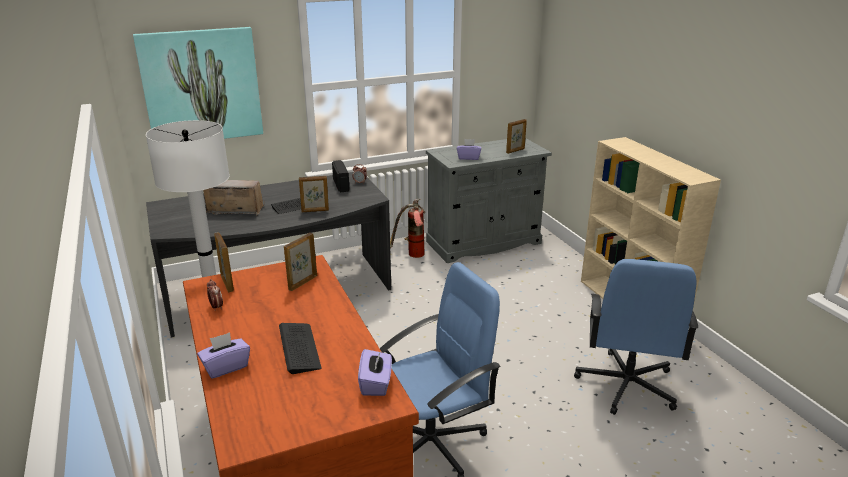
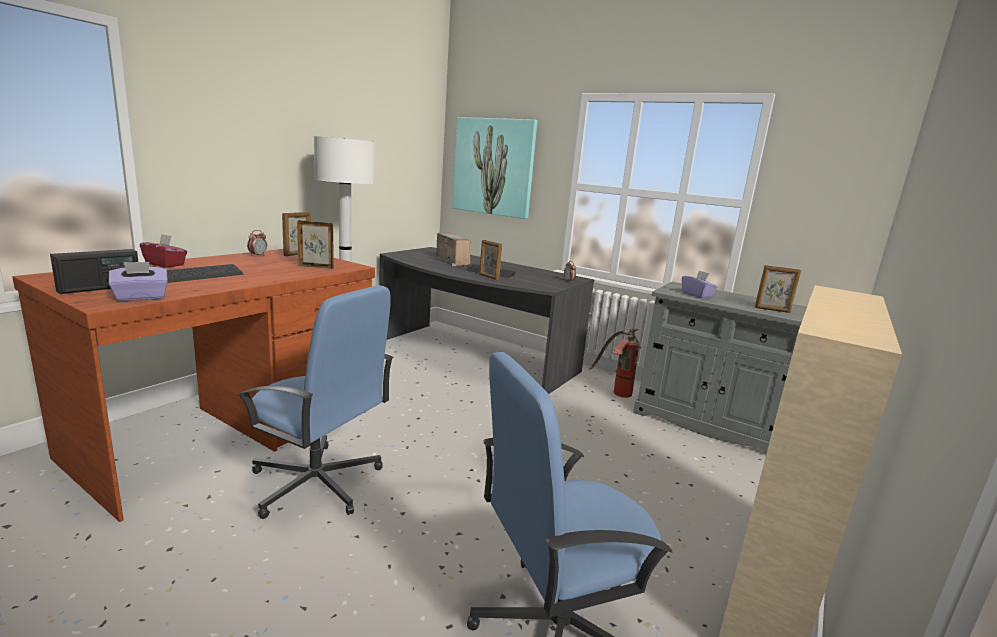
camera: 55 degrees right, 10 degrees down
(226, 367) = (165, 264): purple tissue box -> red tissue box
(341, 185) = (551, 277): radio -> radio (100, 288)

